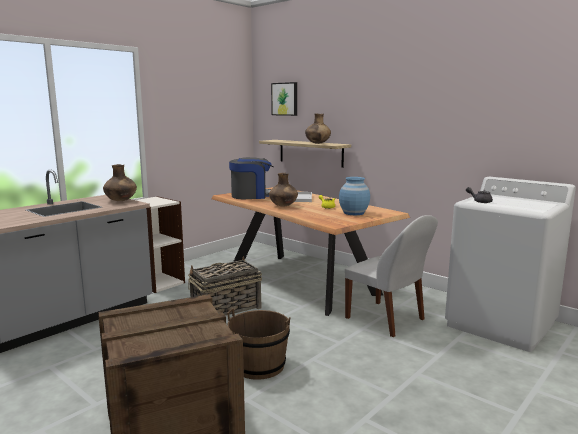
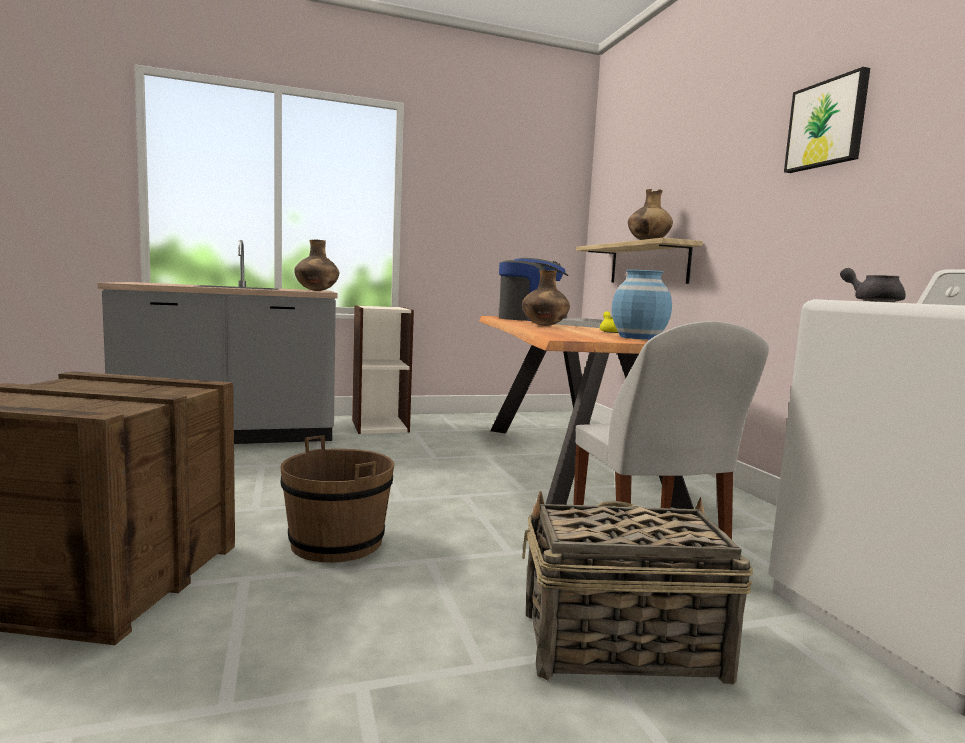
camera: 30 degrees right, 5 degrees down
(225, 308) = (412, 467): basket -> basket (619, 644)
(285, 99) = (625, 182): picture -> picture (827, 124)

